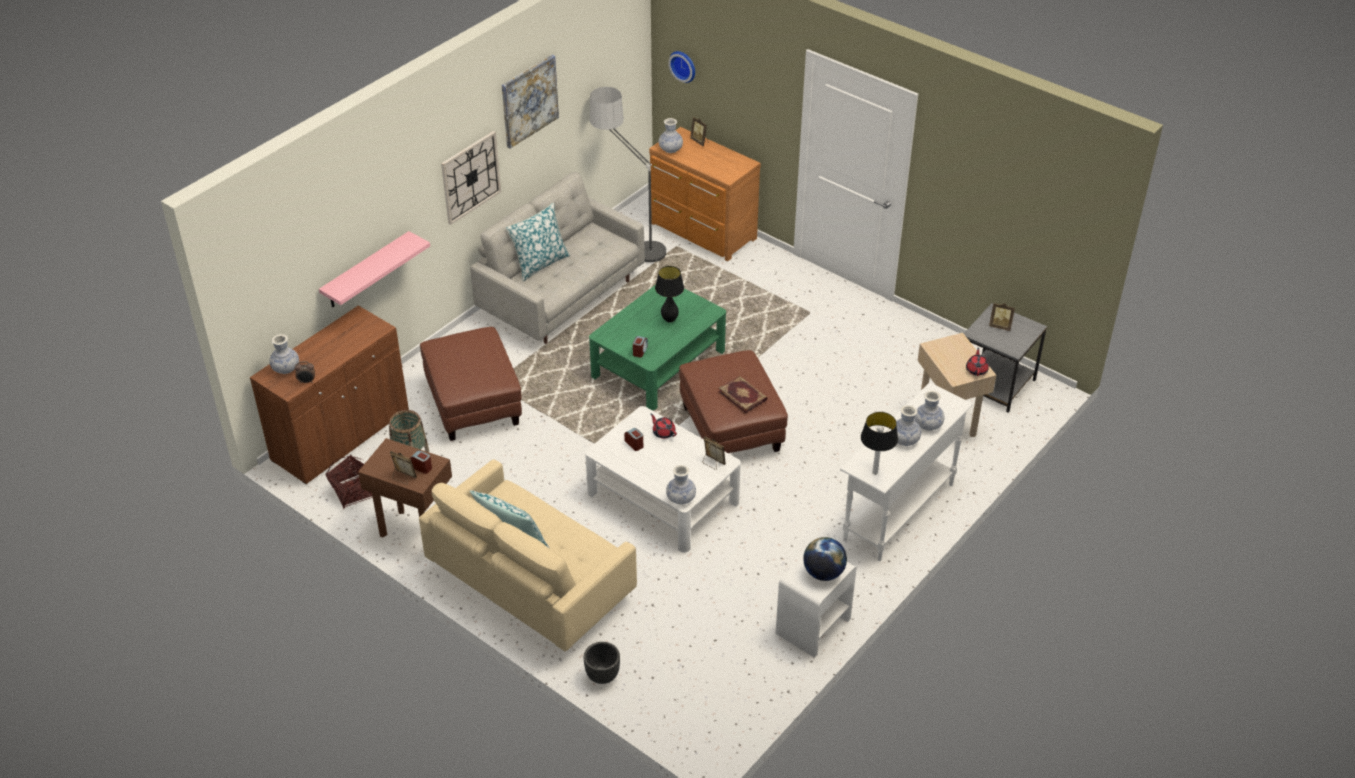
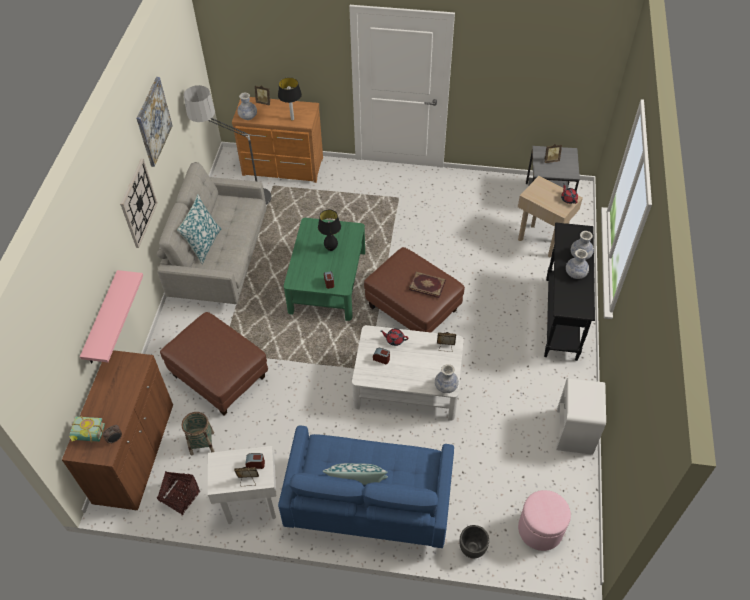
camera: 30 degrees left, 10 degrees up
(286, 368) = (88, 436): vase -> book
(414, 530) = (251, 504): brown side table -> white side table
(530, 584) = (368, 502): beige sofa -> blue sofa
(684, 65) = (235, 48): wall clock -> none
(691, 695) = (540, 529): none -> pink ottoman
(823, 573) = (590, 398): globe -> none
(874, 472) = (577, 307): table lamp -> table lamp (292, 119)
(898, 512) = (561, 318): white console table -> black console table

